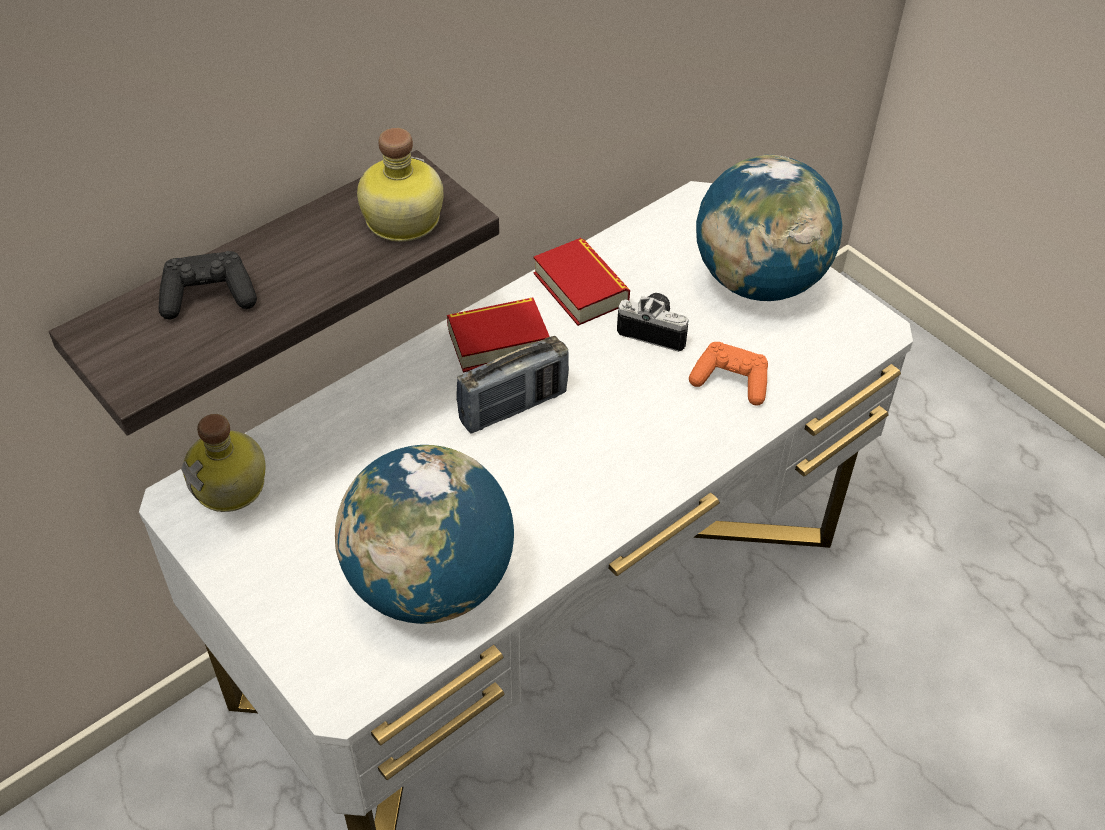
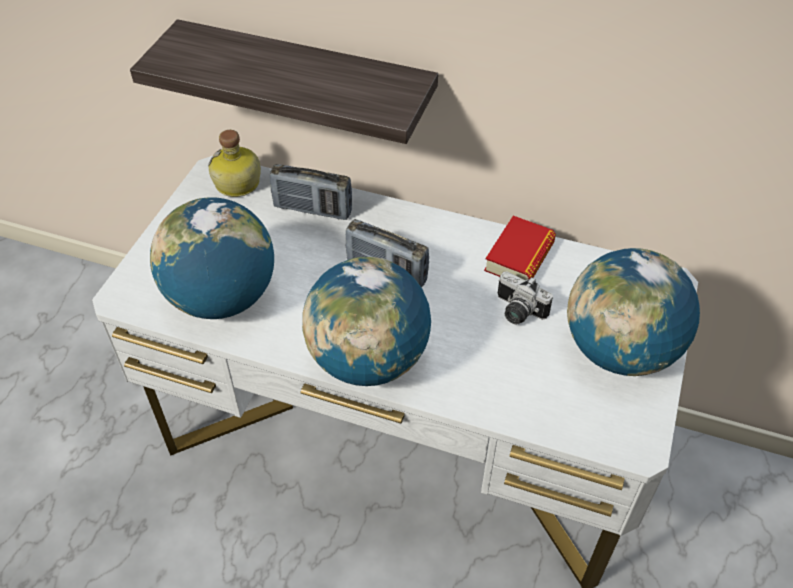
camera: 60 degrees right, 0 degrees up
(208, 297) = (240, 55): black game controller -> none
(350, 429) = (312, 209): none -> radio
(400, 220) = (365, 93): bottle -> none
(498, 341) = (436, 239): book -> none
(632, 482) = (368, 360): none -> globe
(655, 329) = (517, 312): camera -> camera turned 135 degrees clockwise
(731, 381) = (503, 375): orange game controller -> none

